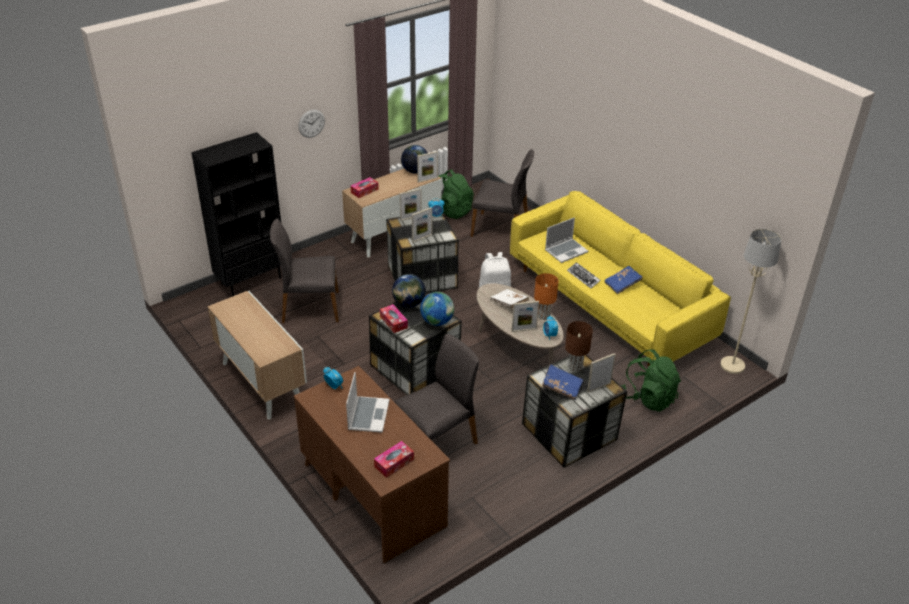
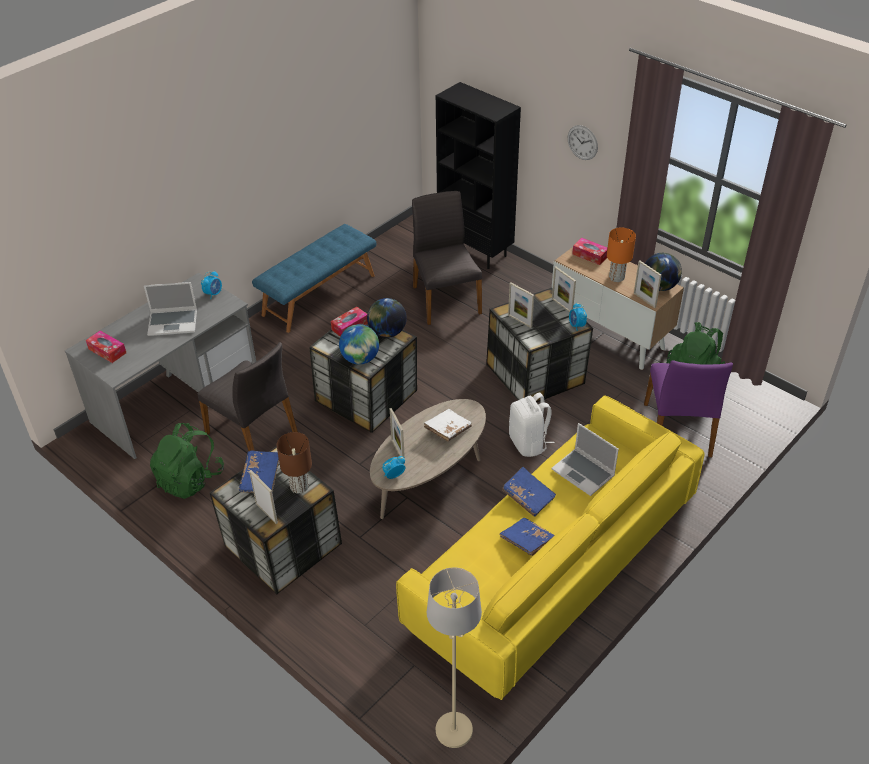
camera: 80 degrees right, 5 degrees up
(261, 382) = (318, 294): cabinet -> blue bench
(371, 493) = (176, 398): brown desk -> grey desk
(501, 228) = (678, 430): grey chair -> purple chair
(543, 315) = (432, 465): orange table lamp -> orange table lamp (616, 277)
(583, 277) = (528, 497): keyboard -> blue book
(648, 397) = (360, 624): green backpack -> green backpack (190, 479)

